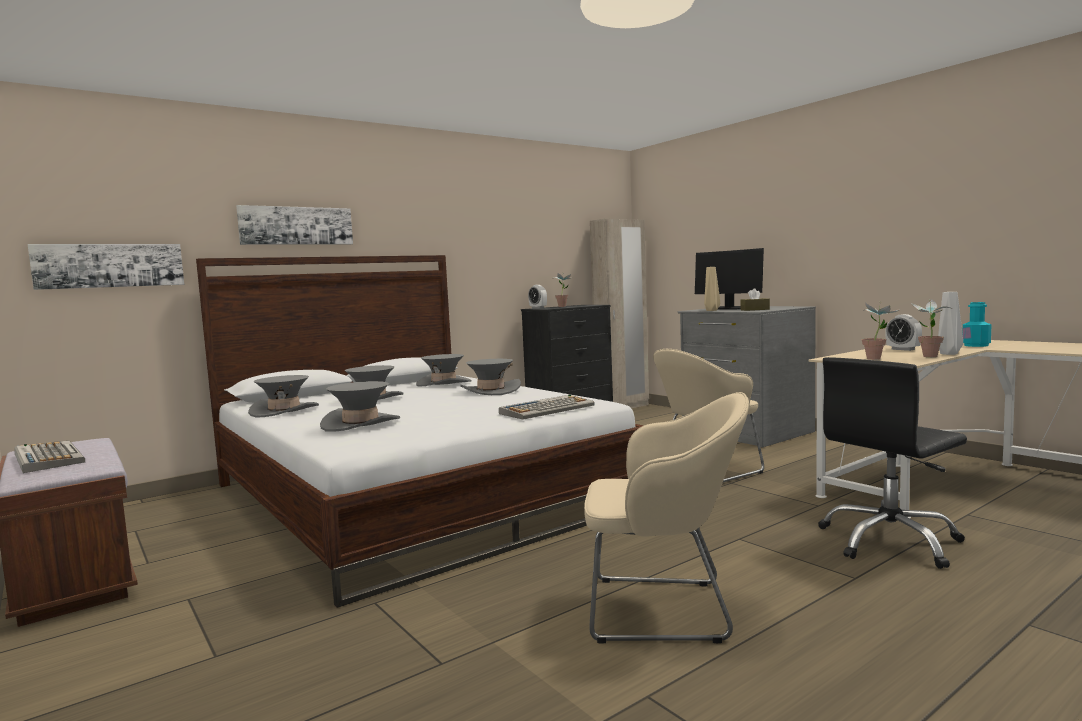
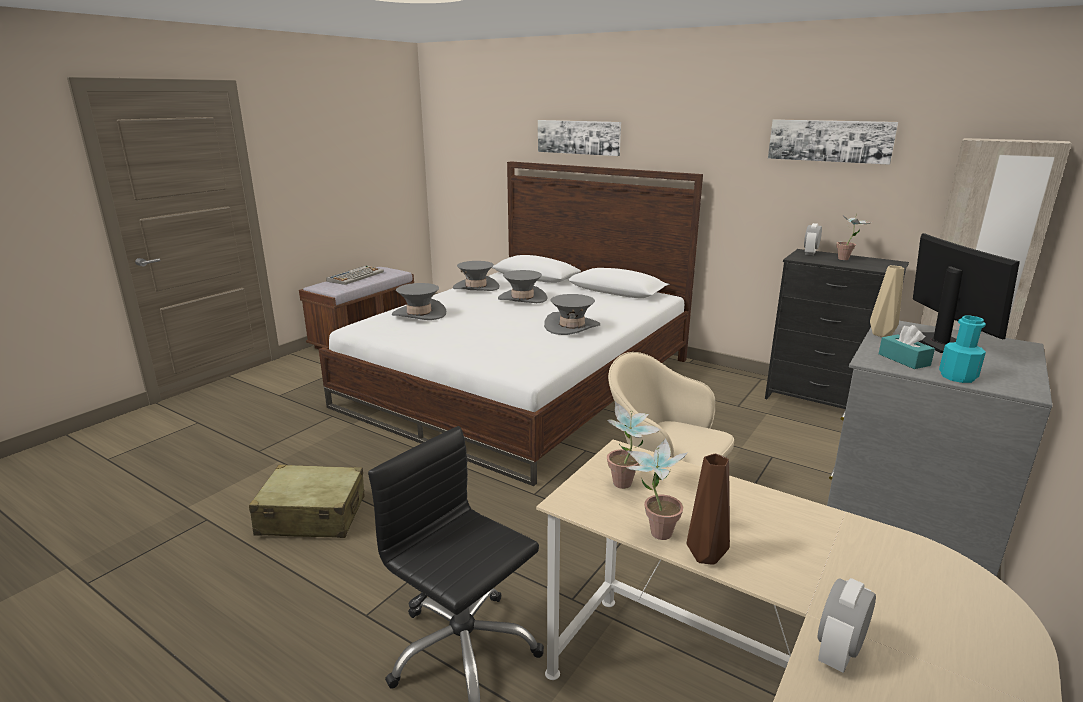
camera: 70 degrees right, 15 degrees up
(110, 265) = (473, 161): picture -> picture (830, 141)
(443, 383) = (605, 305): grey hat -> none
(547, 409) = (486, 358): keyboard -> none
(665, 610) = (312, 515): beige armchair -> beige suitcase
(729, 308) = (941, 343): monitor -> monitor turned 150 degrees clockwise
(755, 310) = (904, 360): brown tissue box -> turquoise tissue box
(903, 349) = (763, 519): alarm clock -> alarm clock (839, 653)
(949, 353) = (707, 557): white vase -> brown vase
(976, 345) = (880, 612): turquoise bottle -> turquoise bottle (957, 377)

